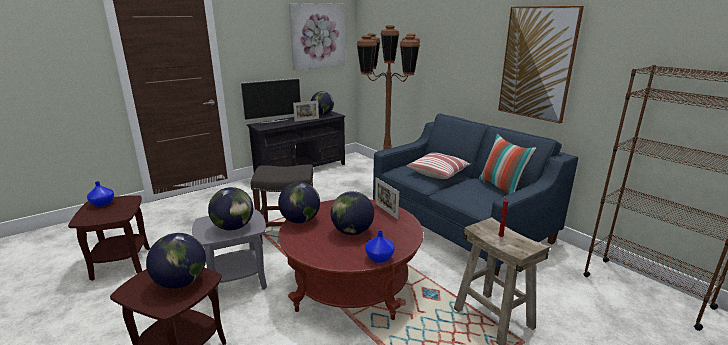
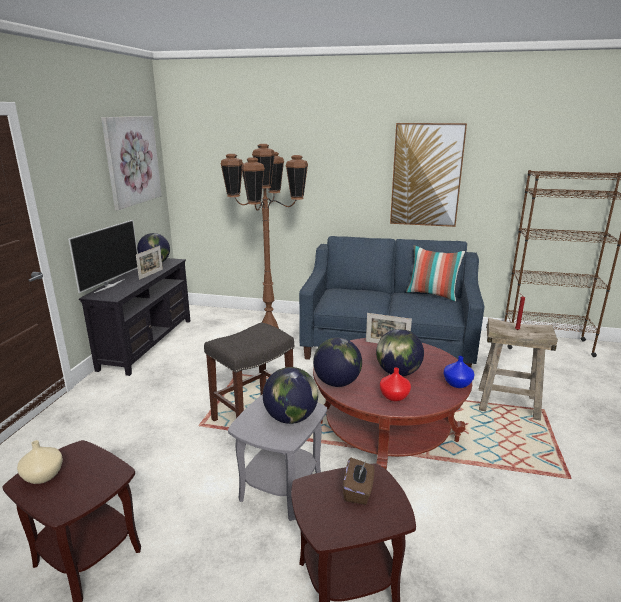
camera: 40 degrees left, 0 degrees up
(103, 203) = (43, 475): blue vase -> beige vase
(181, 282) = (358, 491): globe -> brown tissue box
(317, 244) = (394, 396): none -> red vase
(438, 173) = (367, 296): pillow -> none

